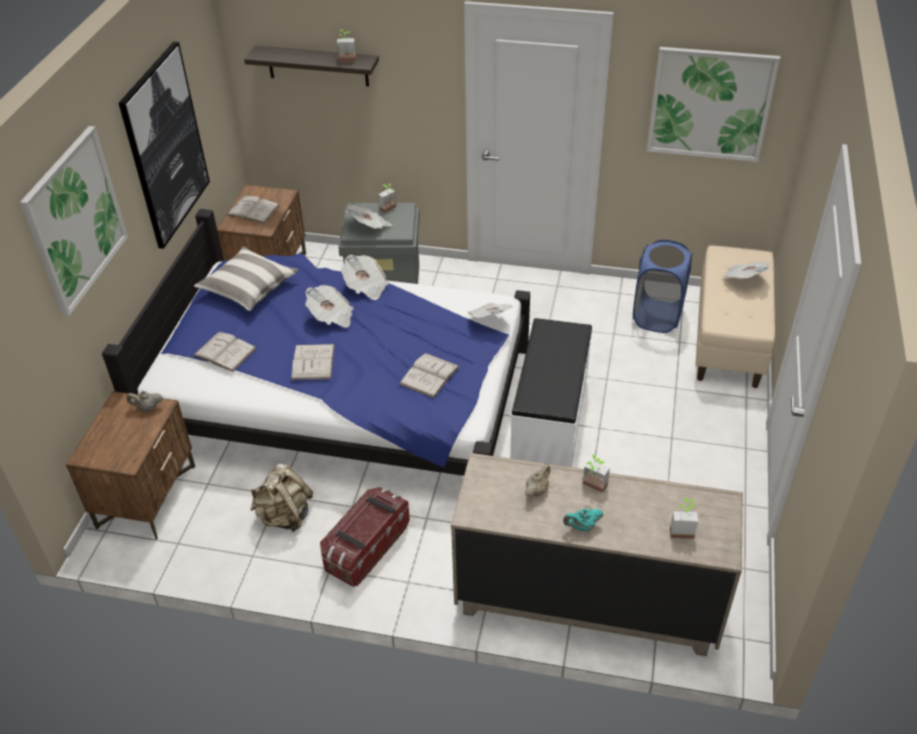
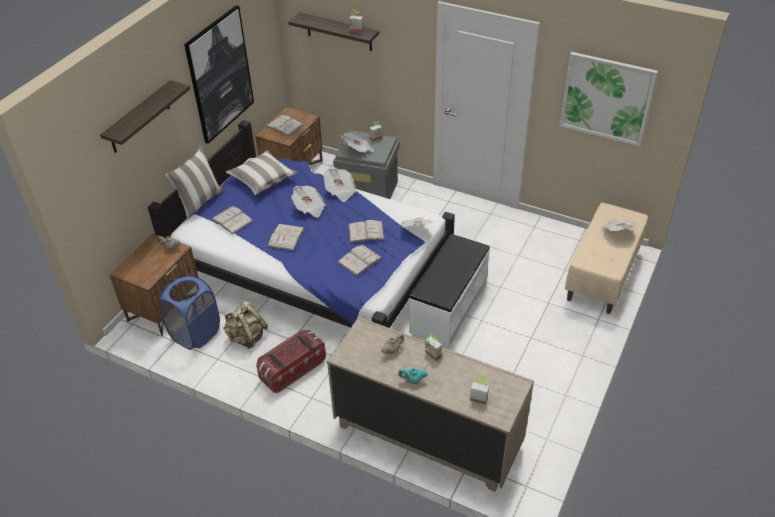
camera: 15 degrees right, 0 degrees up
(75, 220) = (139, 118): picture -> shelf
(166, 335) = (199, 202): none -> pillow
(423, 335) = (366, 232): none -> white book
(657, 316) = (555, 248): blue laundry basket -> blue laundry basket (195, 333)

